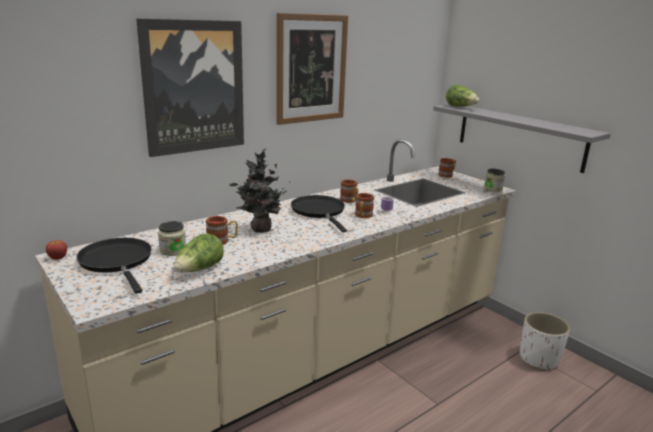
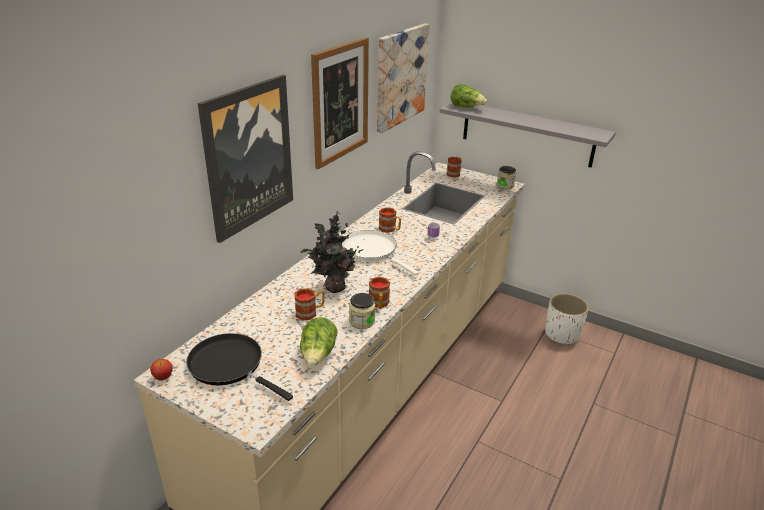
camera: 20 degrees left, 10 degrees up
(173, 250) = (272, 337): jar -> jar (362, 321)
(319, 211) = (372, 251): black frying pan -> white frying pan
(363, 216) = (416, 248): mug -> mug (379, 304)
(390, 66) = (400, 76): none -> picture

